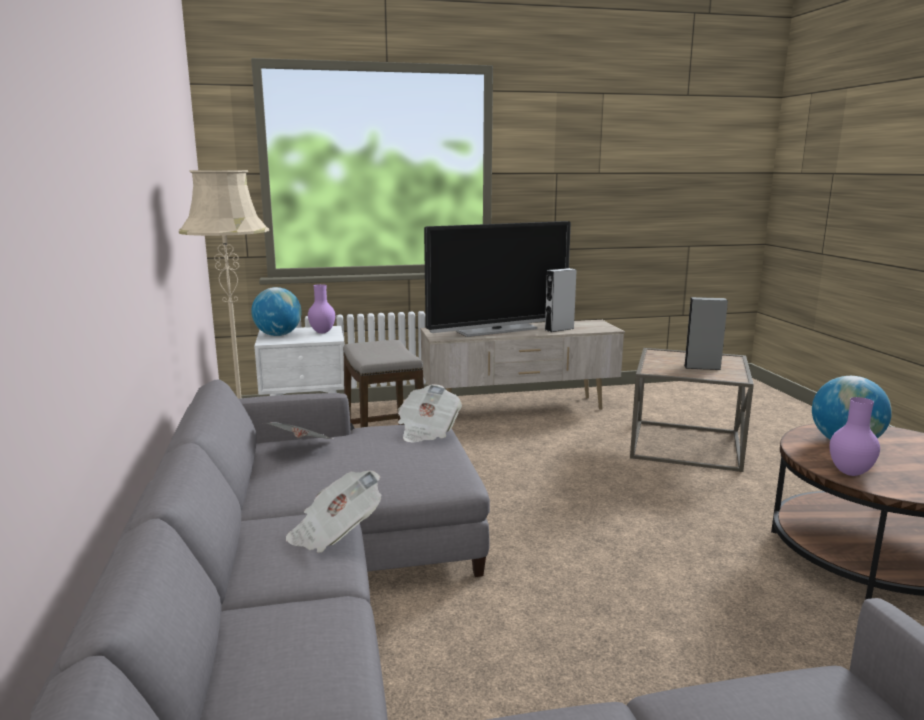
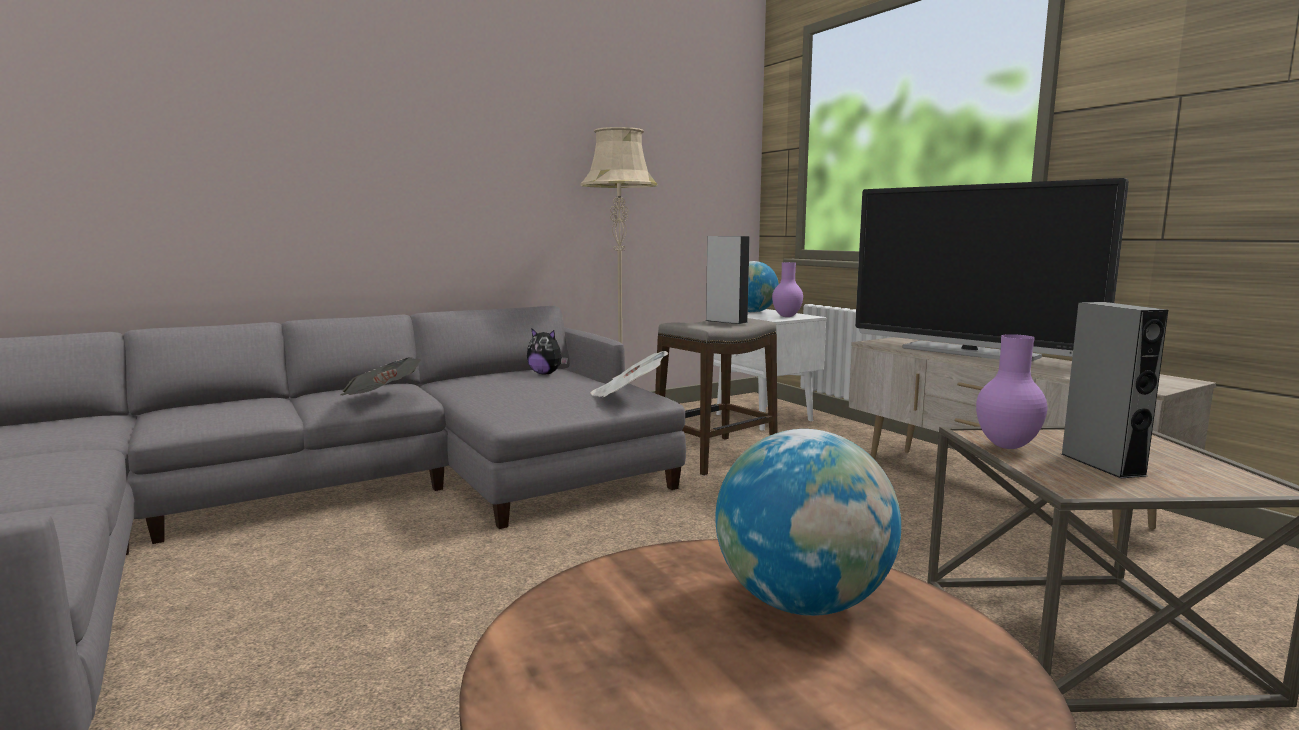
camera: 70 degrees right, 5 degrees down
(302, 449) = (546, 374): newspaper -> plush toy
(559, 329) = (1059, 369): grey speaker -> grey speaker (726, 321)
(851, 473) = (605, 595): purple vase -> purple vase (1008, 447)

